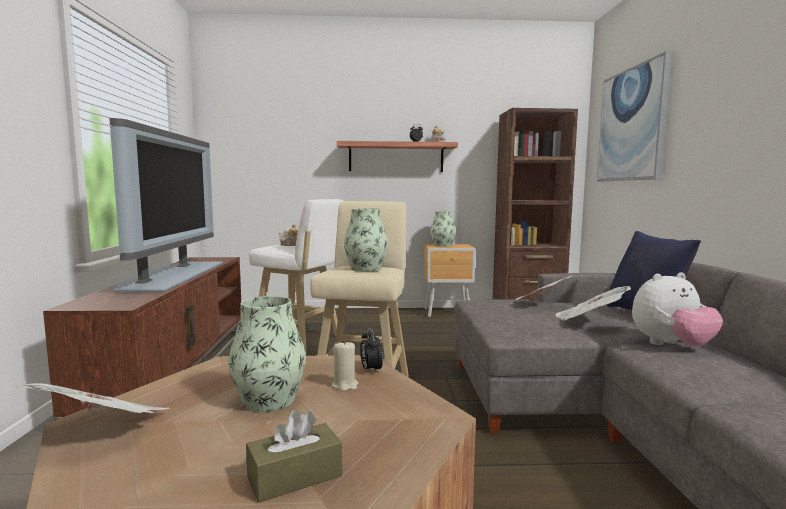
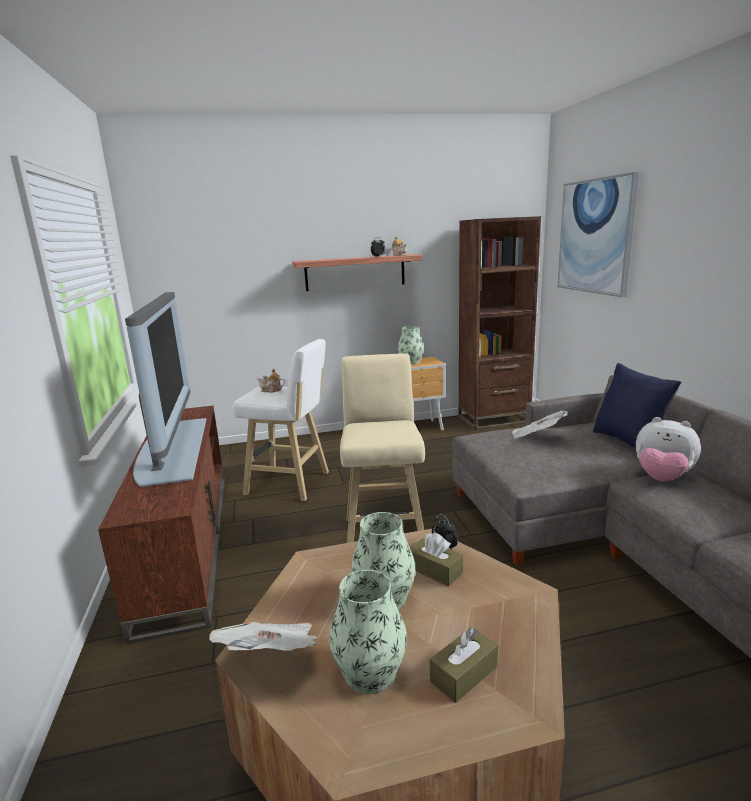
camera: 10 degrees left, 10 degrees up
(345, 385) = (435, 570): beige candle -> brown tissue box
(365, 268) = (387, 430): vase -> vase (370, 672)
(589, 321) = (588, 456): newspaper -> none
(671, 346) = (662, 478): plush toy -> plush toy turned 60 degrees clockwise

